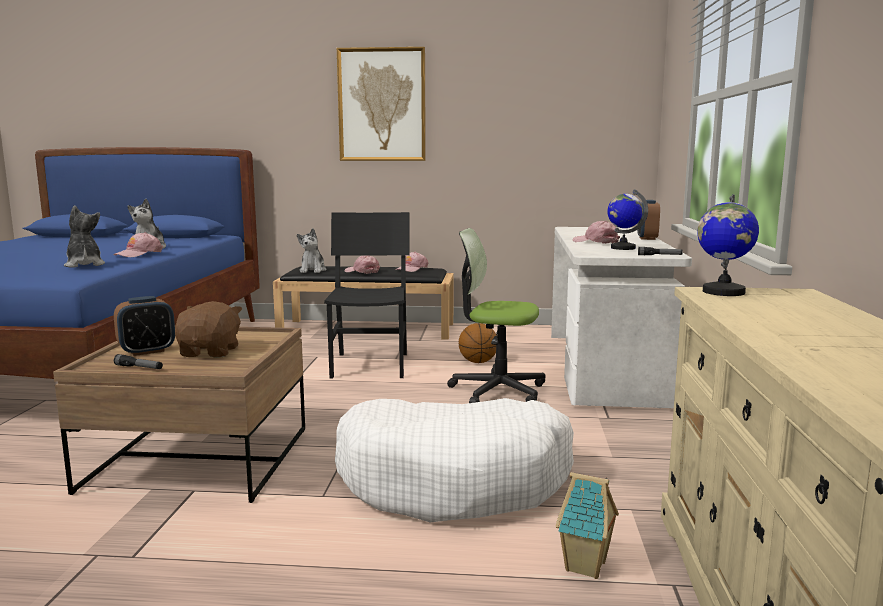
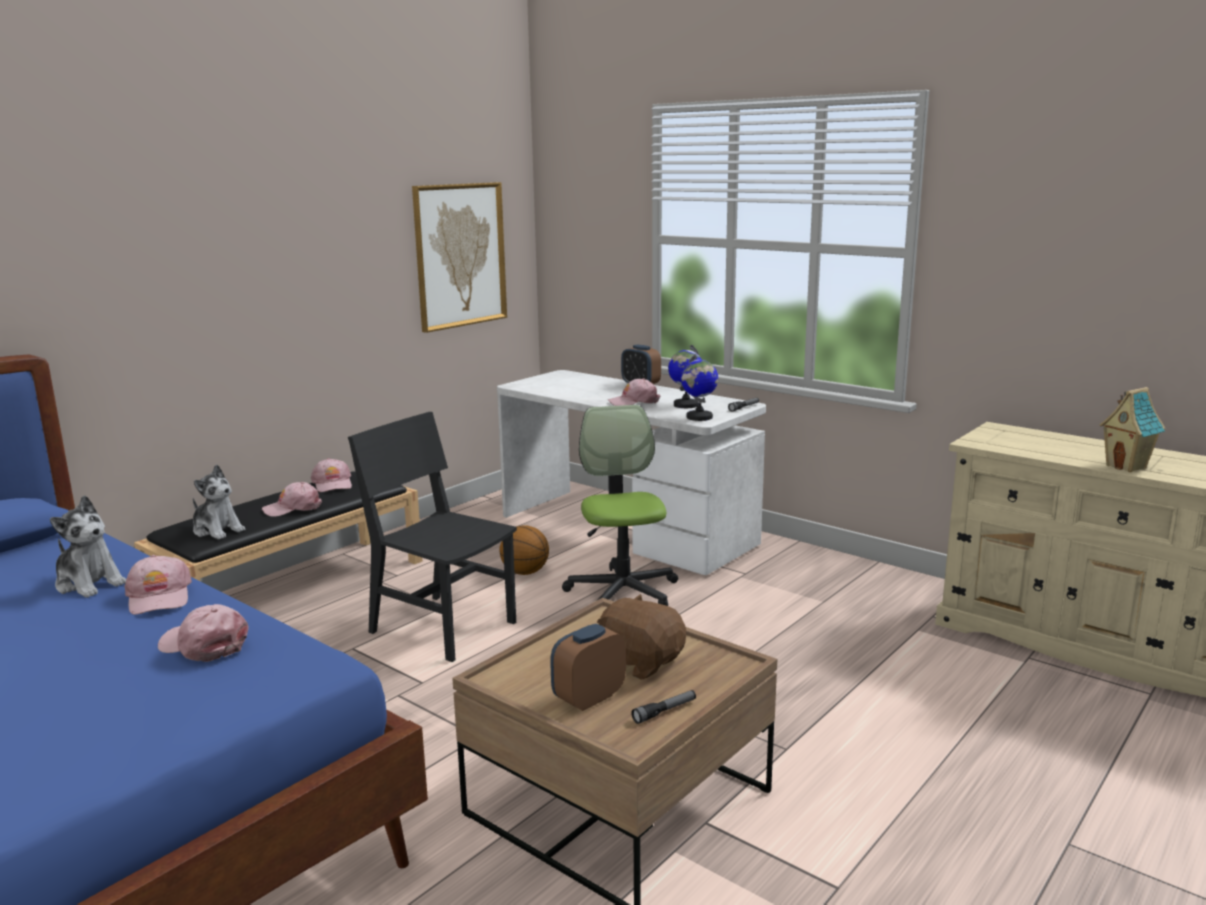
camera: 55 degrees left, 5 degrees up
(84, 265) = (204, 645): plush toy -> pink cap
(147, 351) = (588, 698): alarm clock -> alarm clock turned 135 degrees counterclockwise
(382, 105) = (242, 251): picture -> picture (460, 255)
(455, 480) = (810, 677): white dog bed -> none
(497, 391) = (622, 592): office chair -> office chair turned 120 degrees clockwise
(586, 567) = (990, 676): toy house -> toy house (1127, 466)
(723, 292) = (983, 440): globe -> globe (699, 417)

